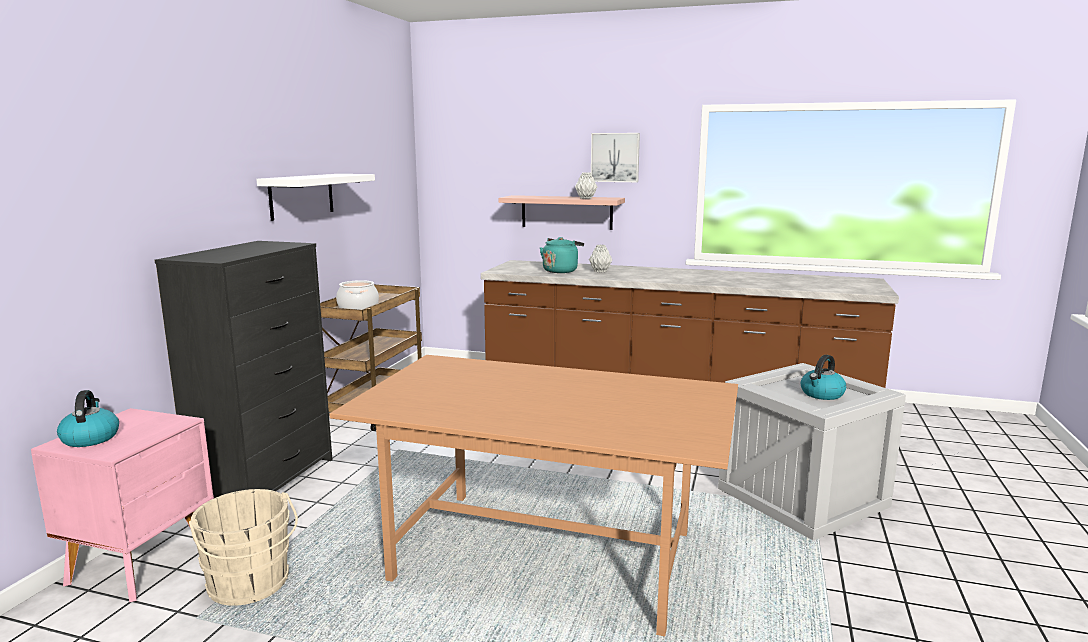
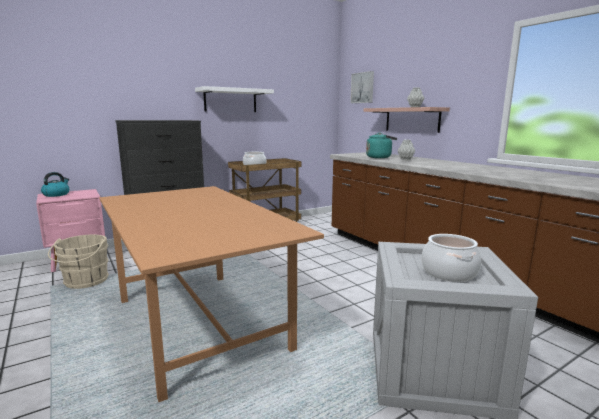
camera: 40 degrees right, 0 degrees up
(615, 157) = (445, 76): picture -> picture (363, 87)
(822, 394) = (449, 273): kettle -> cooking pot

